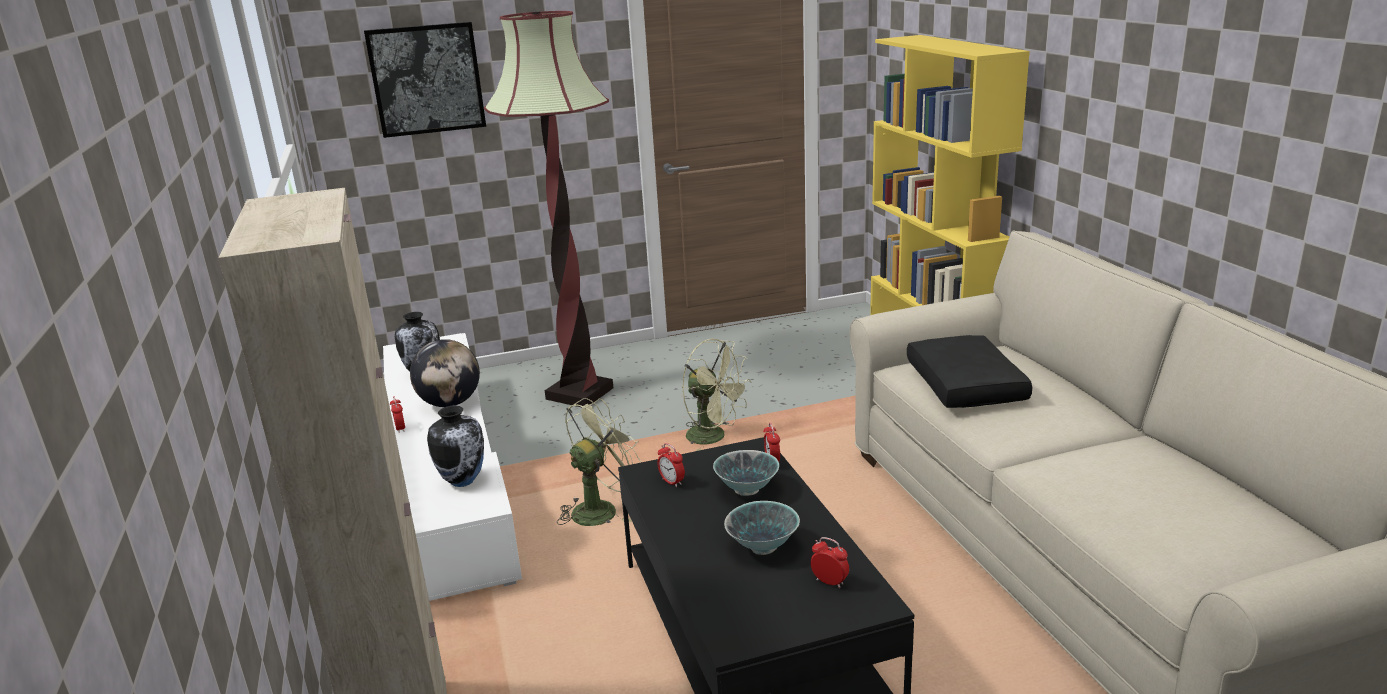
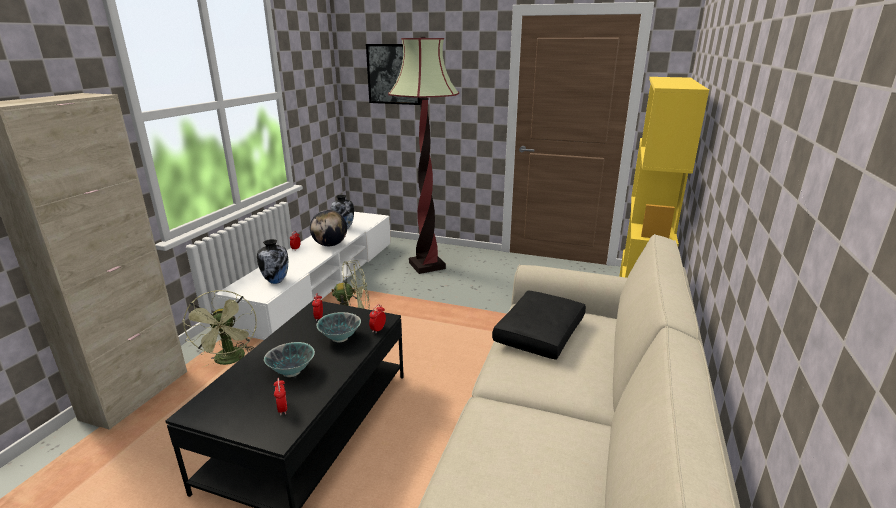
camera: 35 degrees right, 0 degrees up
(714, 437) = (454, 313): green fan -> green fan (230, 360)

